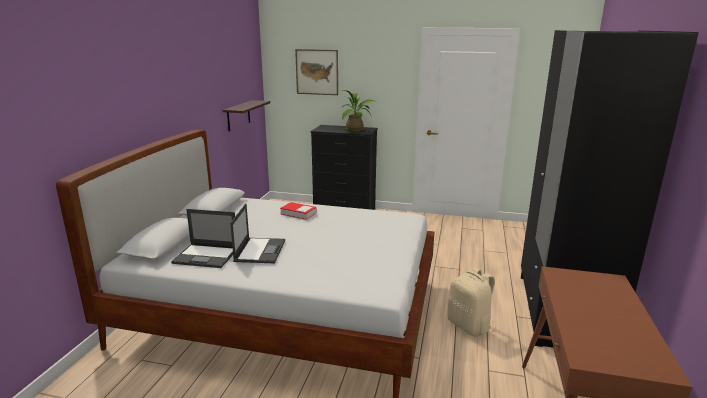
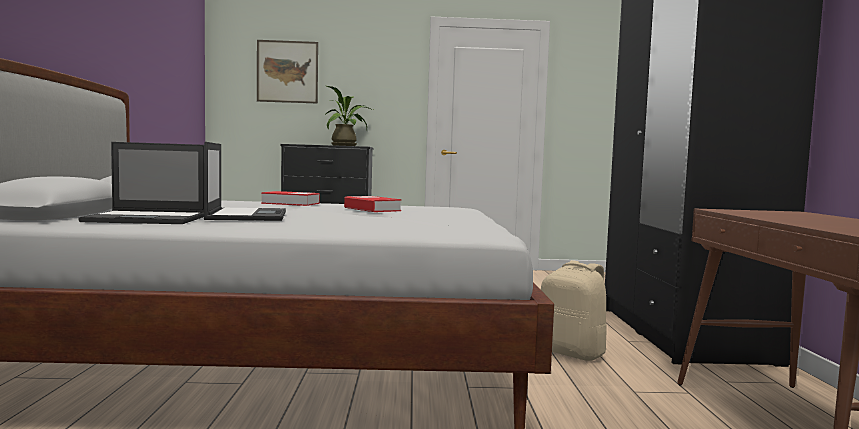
camera: 15 degrees left, 15 degrees down
(238, 115) = (171, 112): shelf -> none
(343, 228) = (372, 209): none -> book

